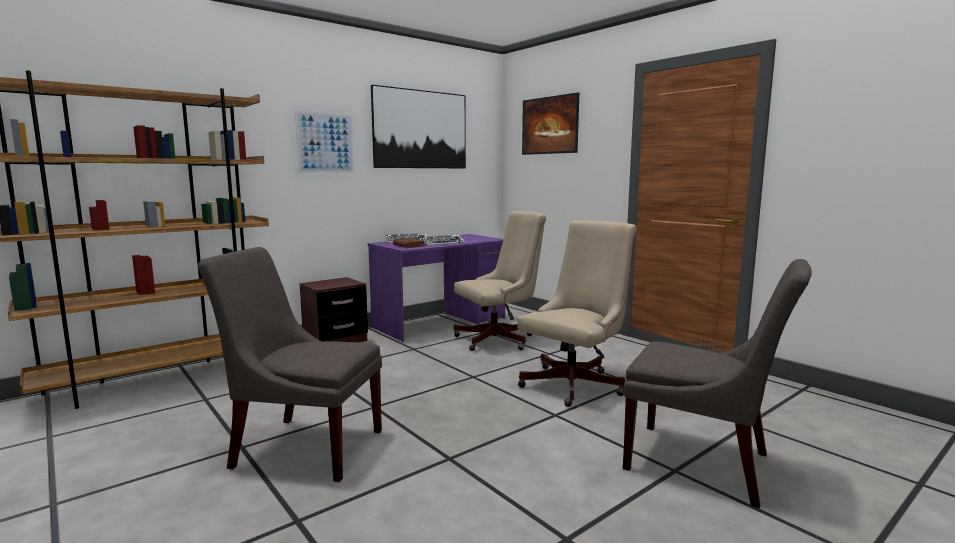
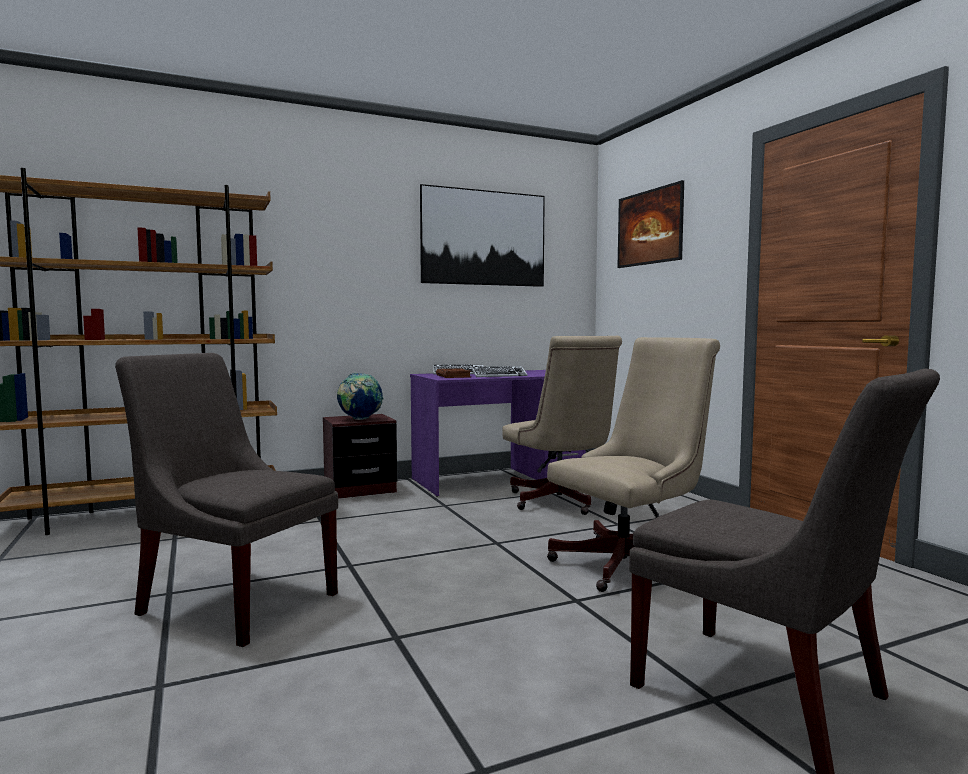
camera: 15 degrees right, 5 degrees down
(325, 143) = (361, 252): picture -> none
(335, 284) = (359, 419): none -> globe
(500, 339) = (562, 502): beige office chair -> beige office chair turned 75 degrees clockwise

